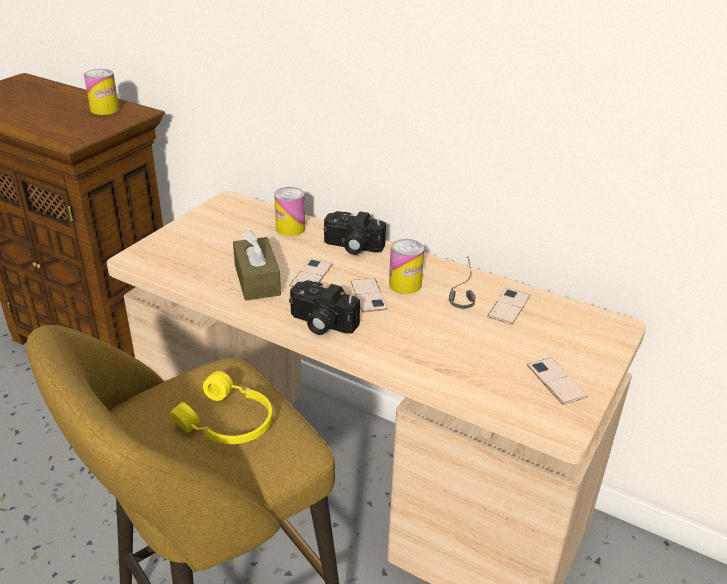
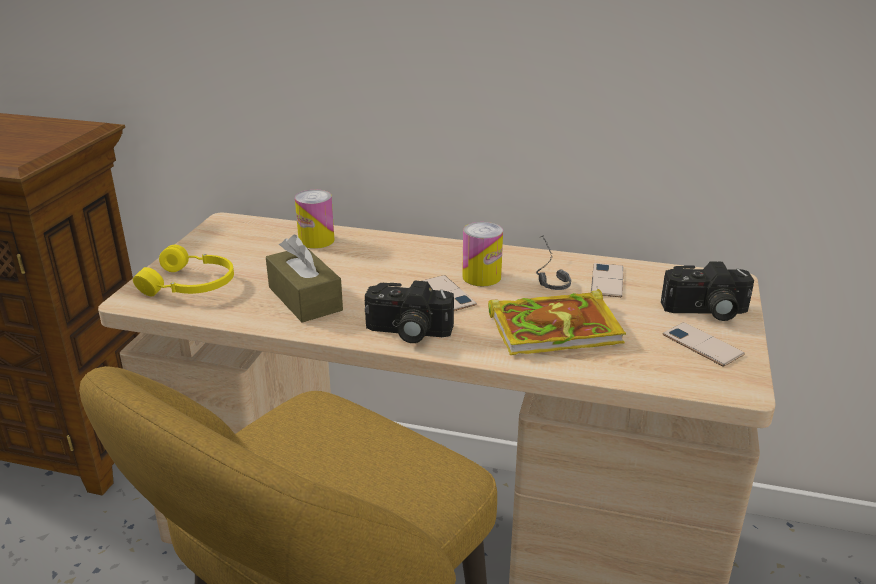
camera: 15 degrees left, 5 degrees down
(104, 109) = (47, 129): can -> none
(227, 423) = (350, 462): yellow headphones -> yellow headphones (190, 285)
(311, 275) = (368, 284): phone -> none
(352, 247) = (399, 249): camera -> camera (706, 311)
(442, 342) = (557, 328): none -> book

